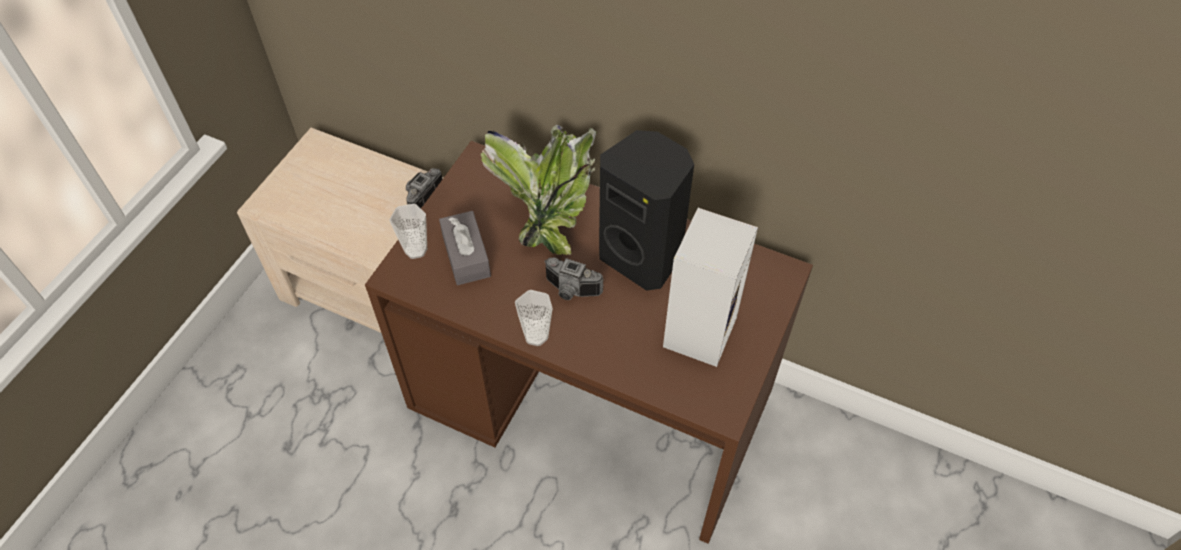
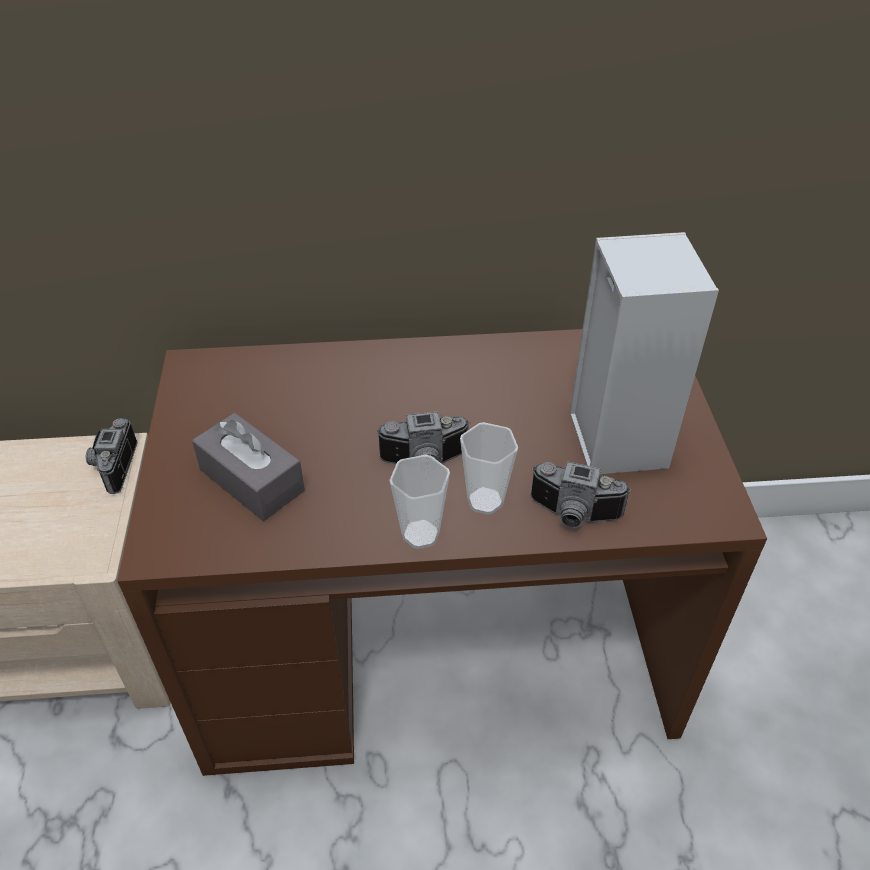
camera: 30 degrees left, 10 degrees down
(416, 250) = (171, 503): cup -> cup (485, 501)
(548, 213) = (328, 389): potted plant -> none
(632, 368) = (573, 516): none -> camera
(643, 256) = (483, 389): black speaker -> none

